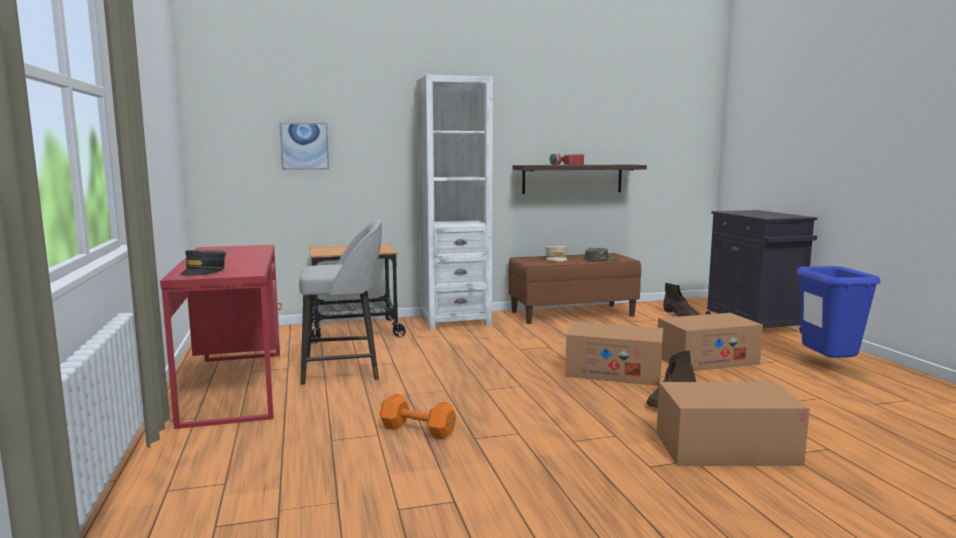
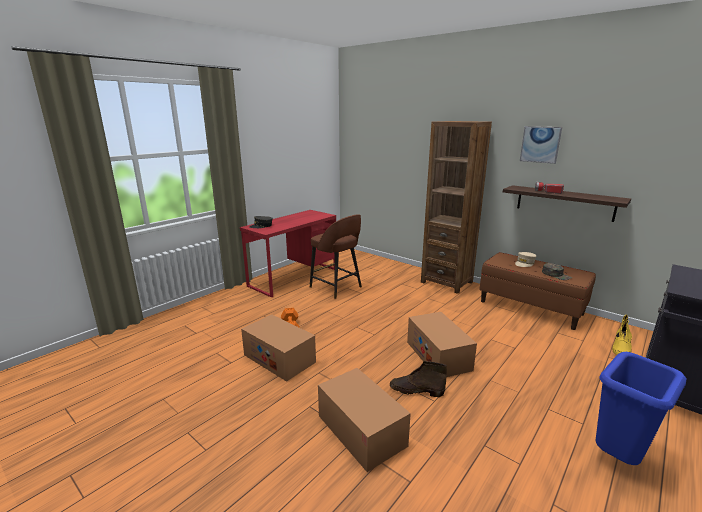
camera: 55 degrees right, 10 degrees up
(304, 146) = (387, 160): picture -> picture (540, 144)
(344, 370) = (336, 287): grey stool -> brown stool
(354, 330) = (389, 268): cart -> none
(455, 320) = (446, 282): white bookcase -> brown bookcase
(681, 315) = (621, 348): brown boot -> yellow boot
(706, 360) = (523, 386): cardboard box -> cardboard box (279, 358)

